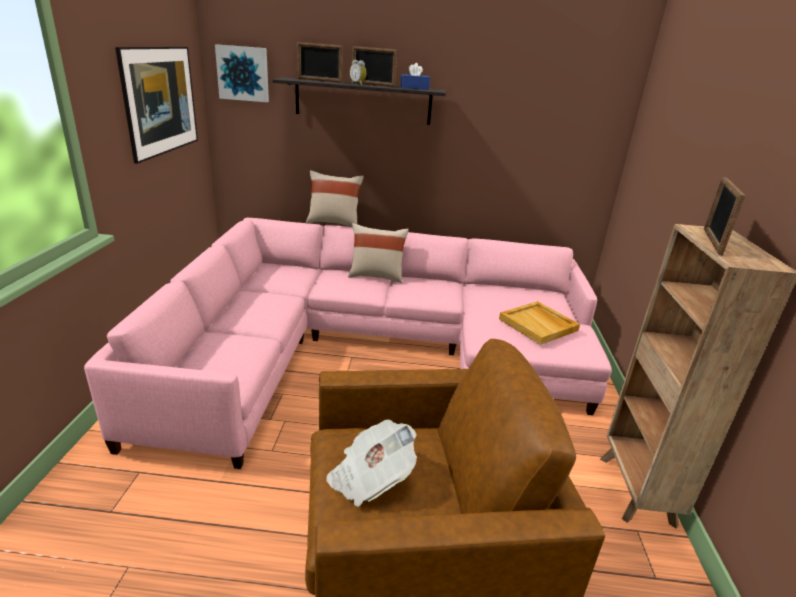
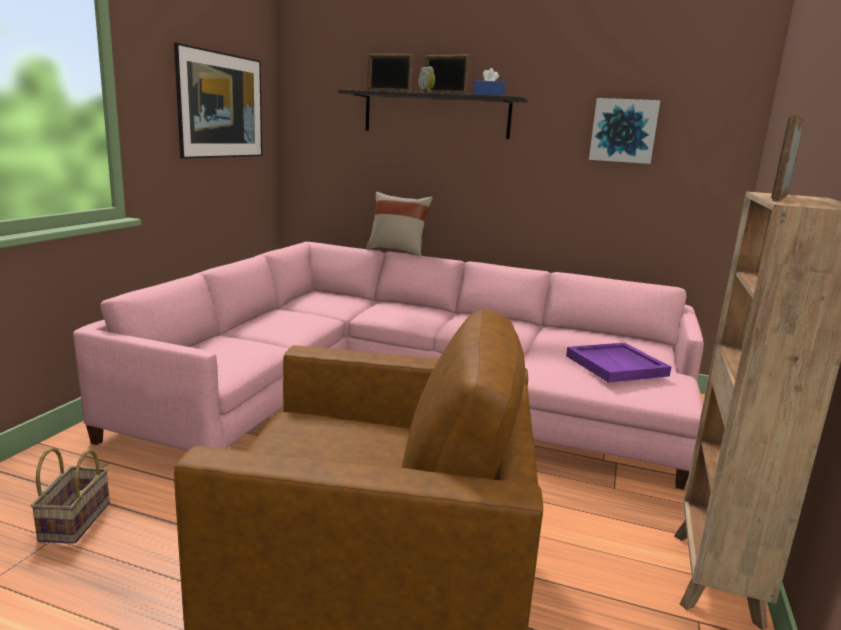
camera: 15 degrees right, 10 degrees down
(138, 542) = (75, 520): none -> basket
(243, 73) = (316, 90): picture -> picture (623, 131)
(370, 478) = (306, 451): newspaper -> none
(376, 276) = (436, 310): beige pillow -> none
(539, 325) = (617, 366): beige tray -> purple tray

